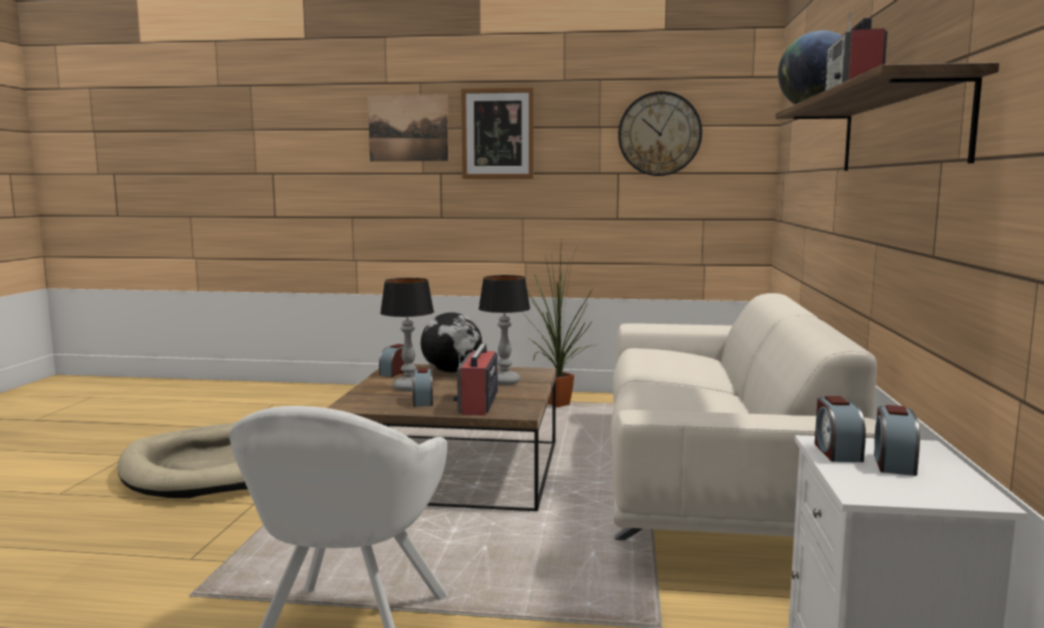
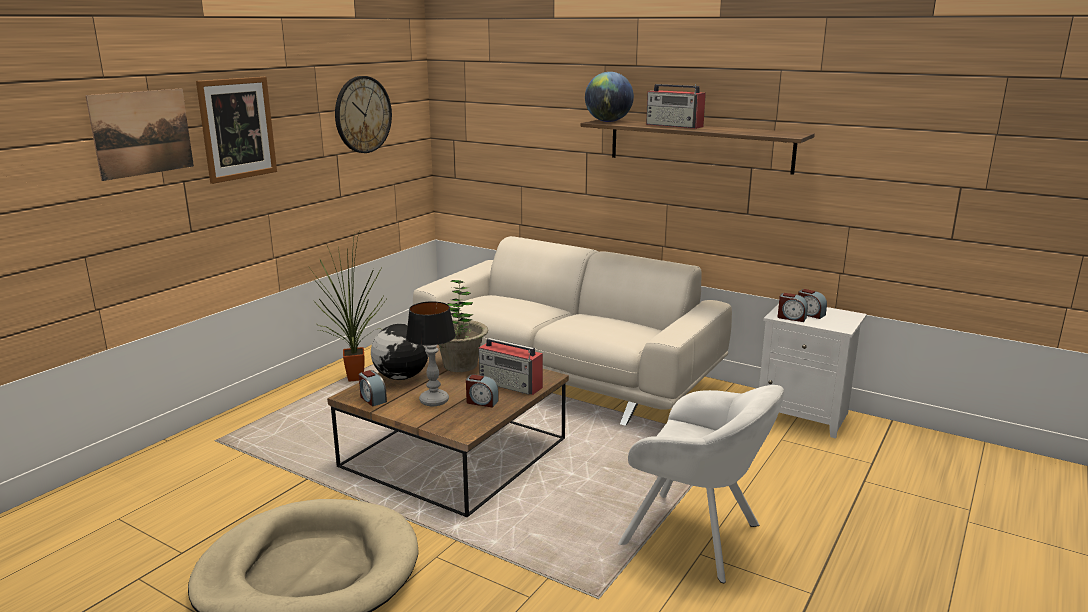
camera: 65 degrees left, 10 degrees up
(505, 382) = (460, 365): table lamp -> potted plant

